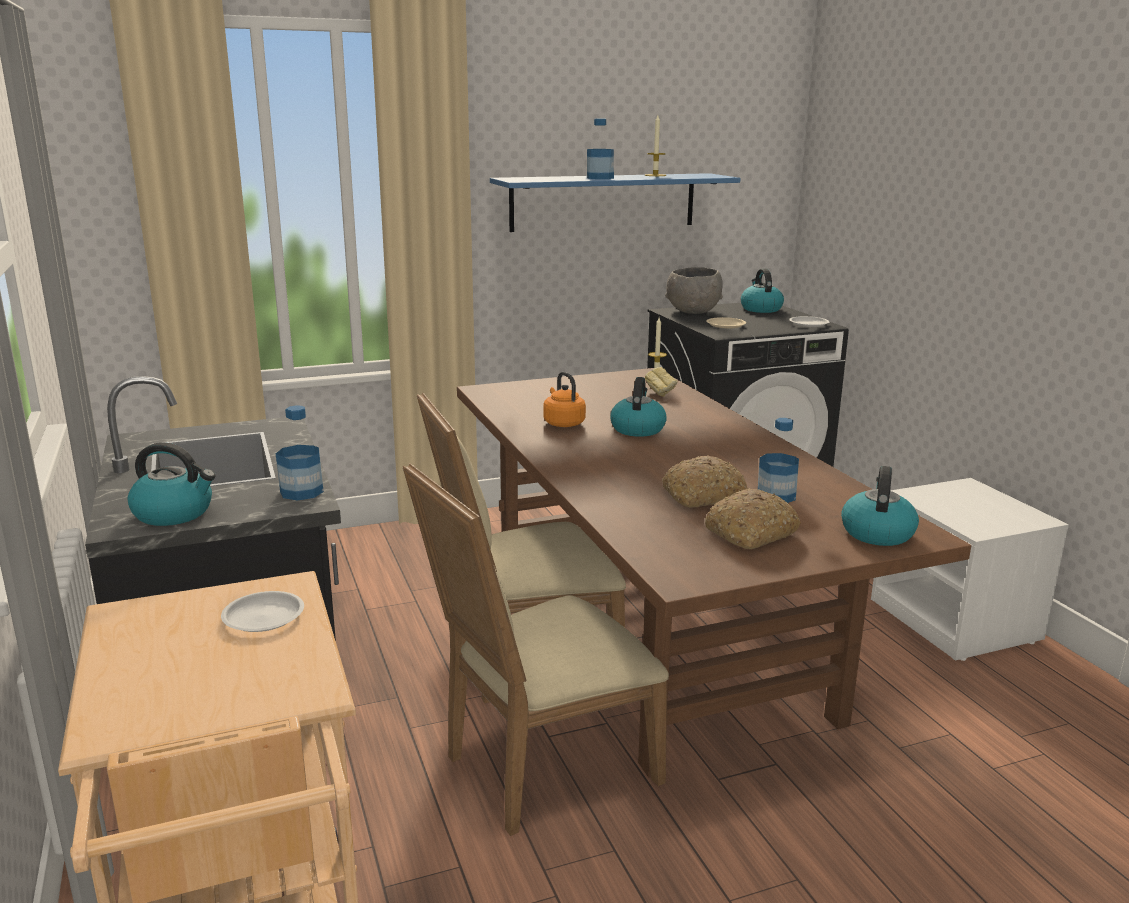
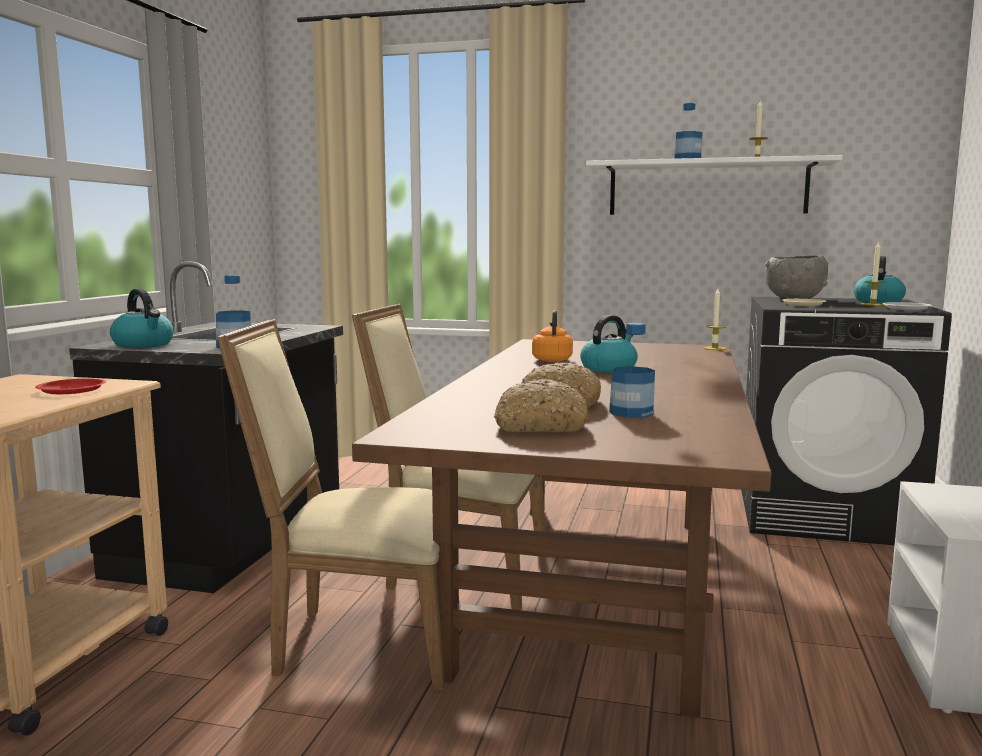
camera: 35 degrees right, 10 degrees down
(264, 617) = (72, 390): white plate -> red plate
(603, 202) = (707, 188): blue shelf -> white shelf
(660, 393) = (689, 356): bread -> none
(771, 317) = (873, 304): none -> candle
(877, 532) = (674, 446): kettle -> none

